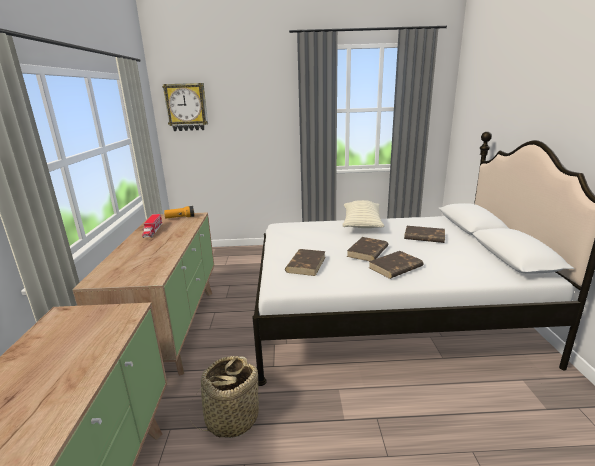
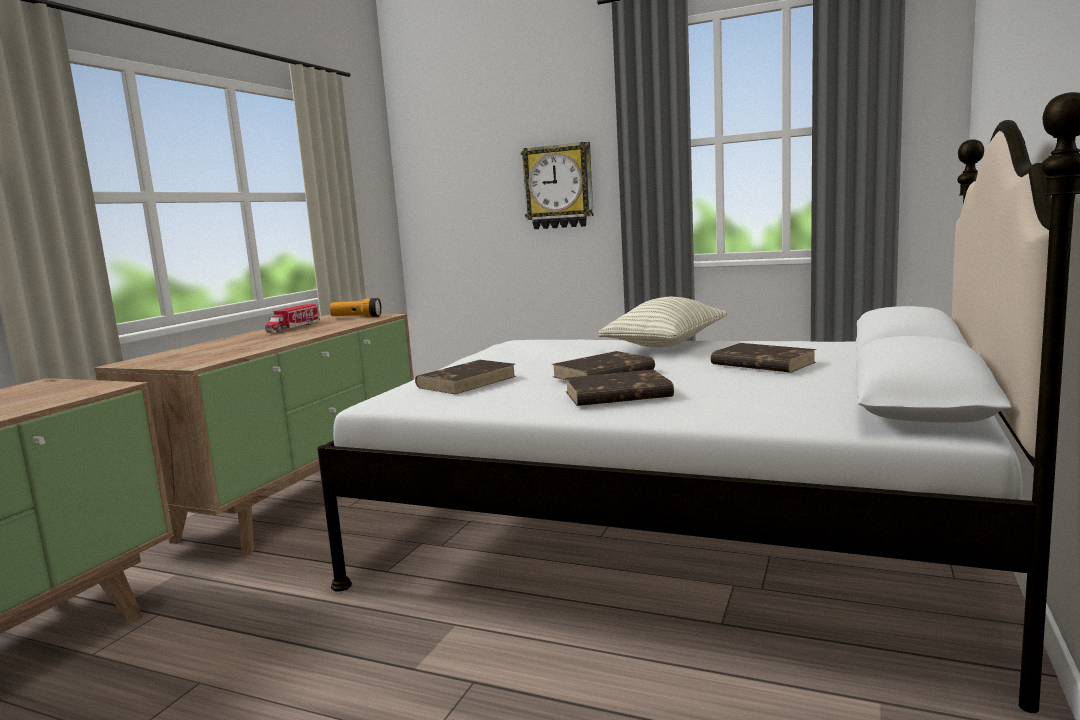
camera: 25 degrees right, 10 degrees down
(186, 107) = (438, 153): wall clock -> wall clock (559, 187)
(232, 418) = (249, 622): basket -> none

